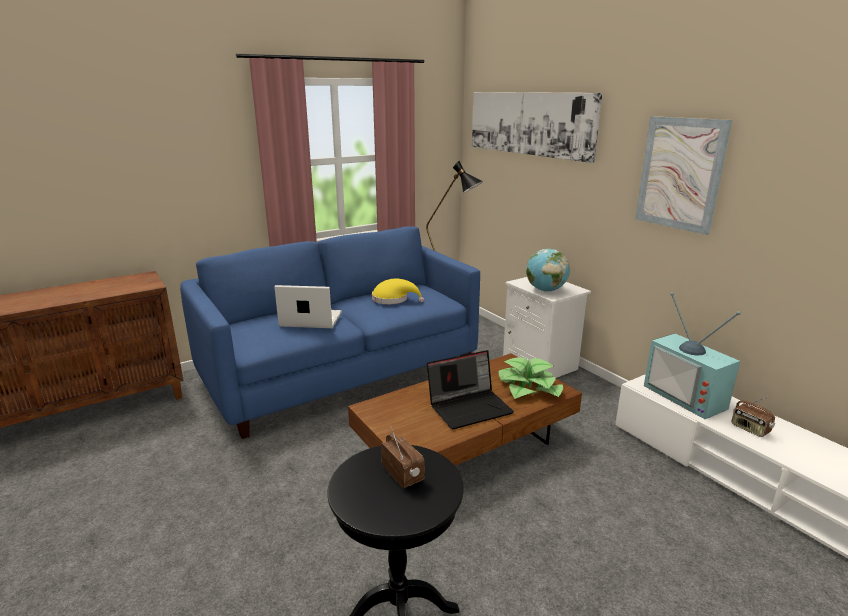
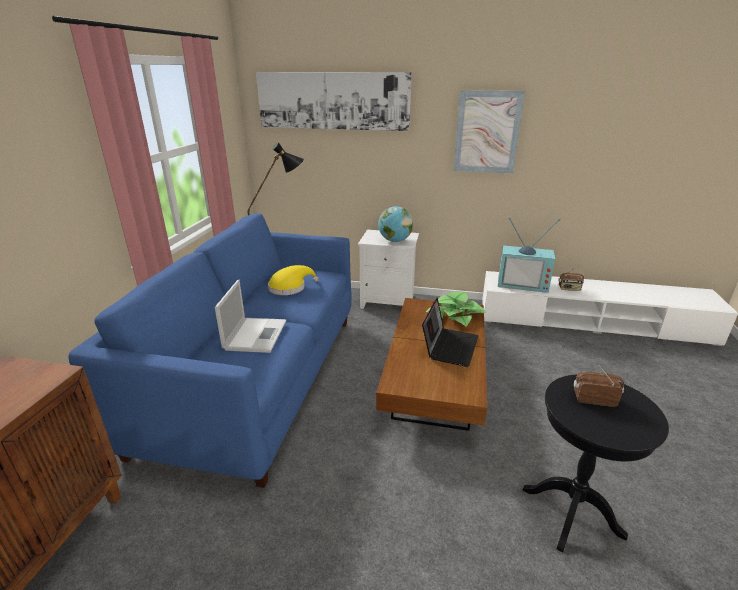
camera: 45 degrees left, 5 degrees up
(309, 320) = (256, 334): laptop -> laptop turned 135 degrees clockwise

